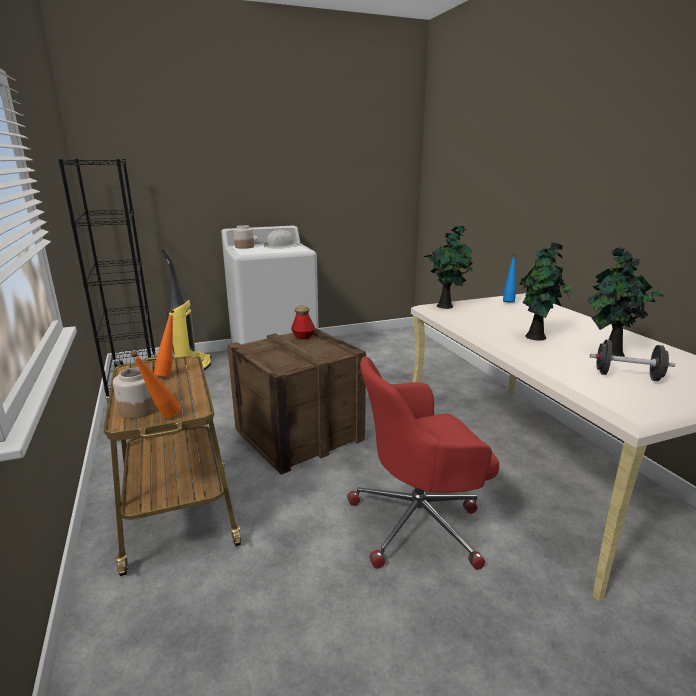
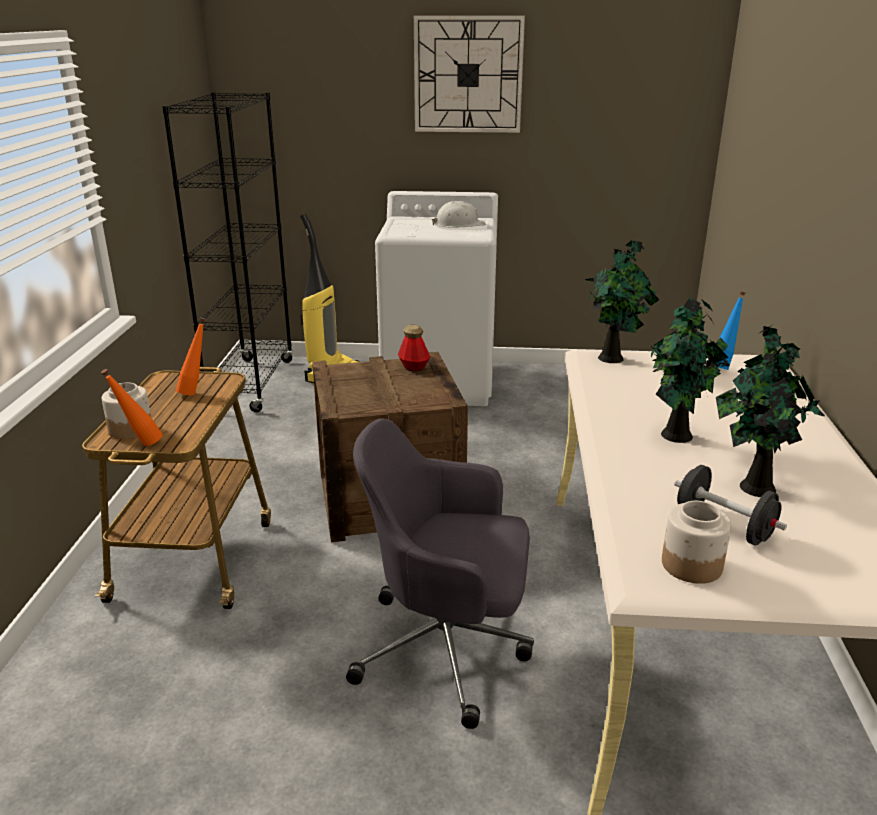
camera: 25 degrees right, 5 degrees up
(244, 247) = (408, 221): jar -> jar (691, 565)
(269, 147) = (468, 75): none -> wall clock
(419, 522) = (446, 649): red office chair -> grey office chair

